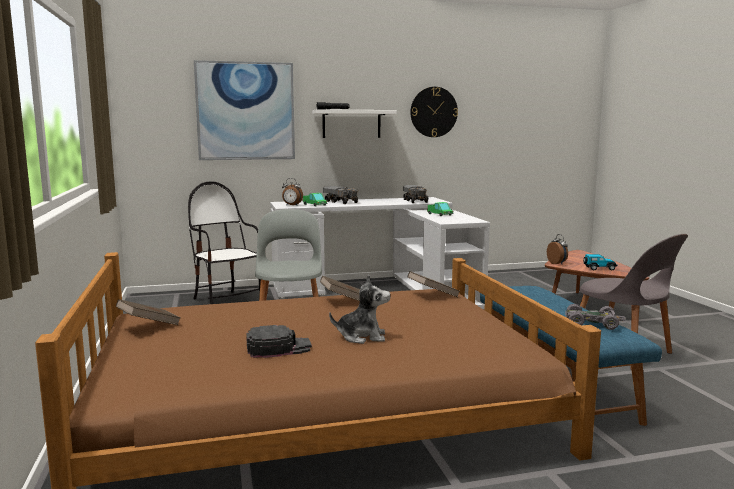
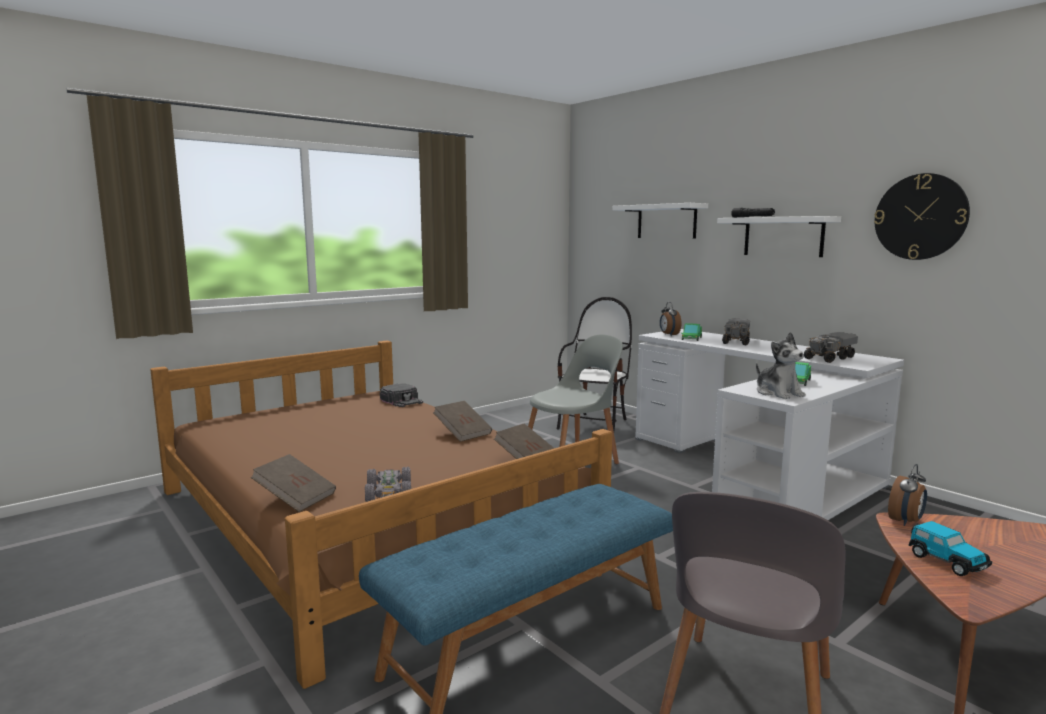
camera: 65 degrees right, 0 degrees up
(149, 325) = (347, 399): brown book -> brown book (295, 498)
(245, 111) = (666, 221): picture -> white shelf
(278, 348) = (309, 437): black cap -> black cap (402, 400)
(362, 337) = (351, 455): plush toy -> plush toy (778, 393)
(592, 323) = (471, 555): grey toy car -> grey toy car (389, 493)

